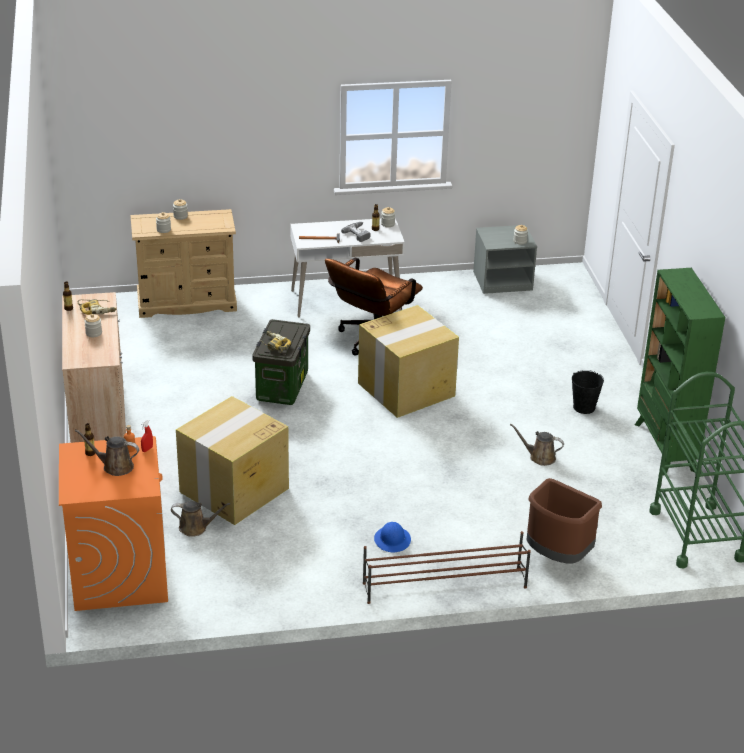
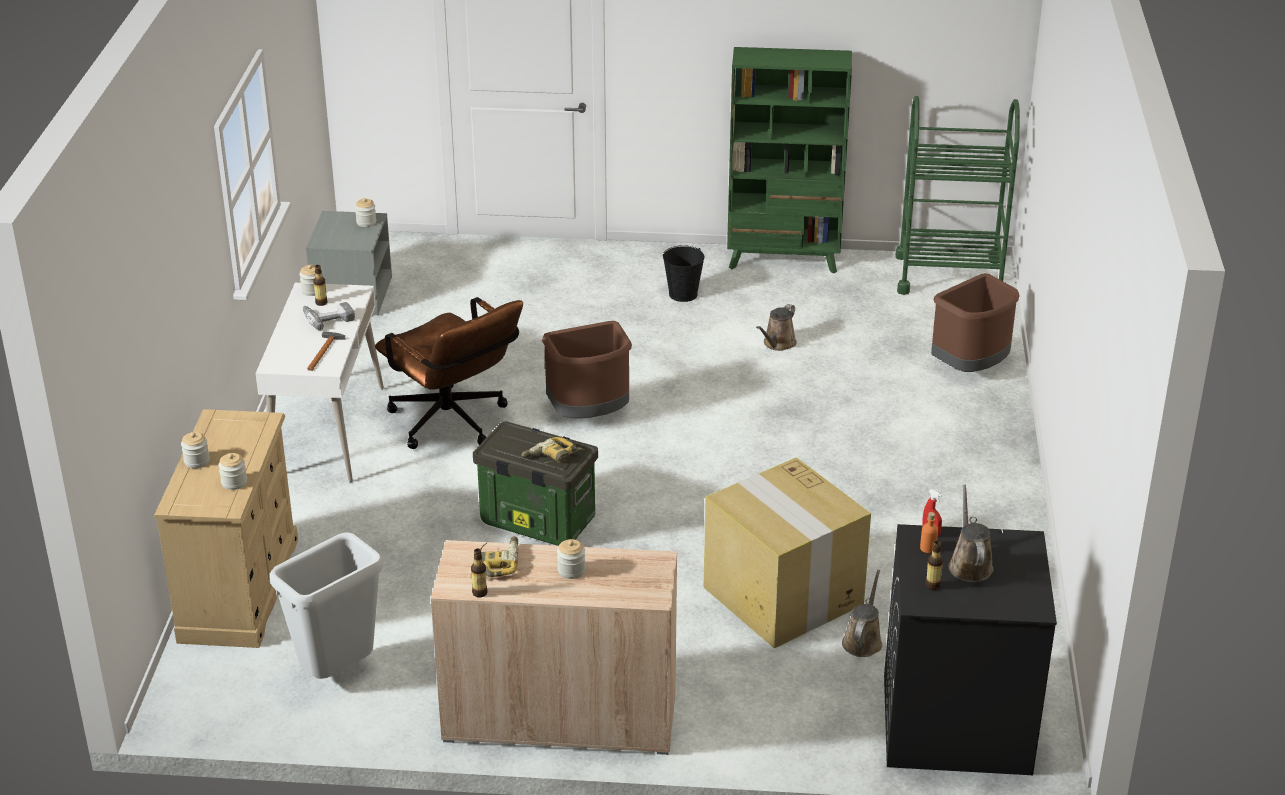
camera: 75 degrees left, 0 degrees up
(115, 466) = (969, 565): brown watering can -> brown watering can turned 150 degrees clockwise
(119, 573) = (955, 724): orange washing machine -> black washing machine
(124, 344) = (338, 672): none -> grey trash can
(392, 540) = (921, 478): blue hard hat -> none
(407, 389) = (590, 415): cardboard box -> brown trash can
(443, 585) = (1014, 454): brown shoe rack -> none

